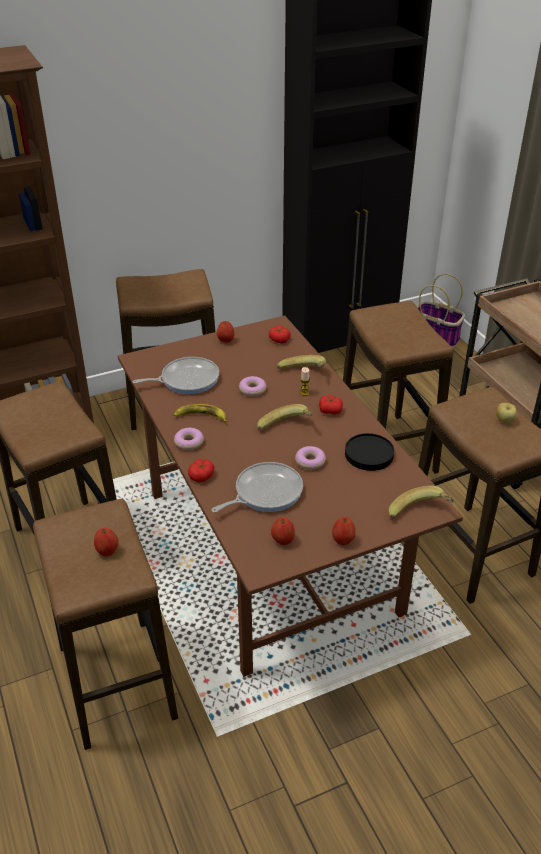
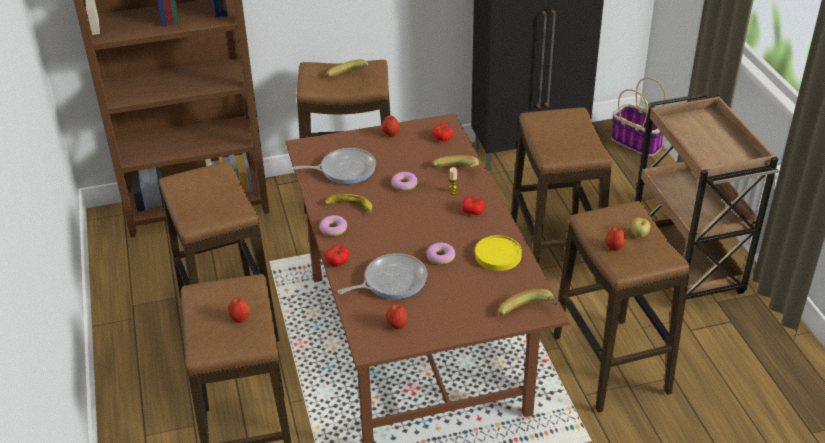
camera: 10 degrees right, 0 degrees up
(286, 429) = (426, 225): banana -> banana (350, 78)
(343, 540) = (451, 330): apple -> apple (614, 247)
(369, 454) = (498, 255): black plate -> yellow plate

